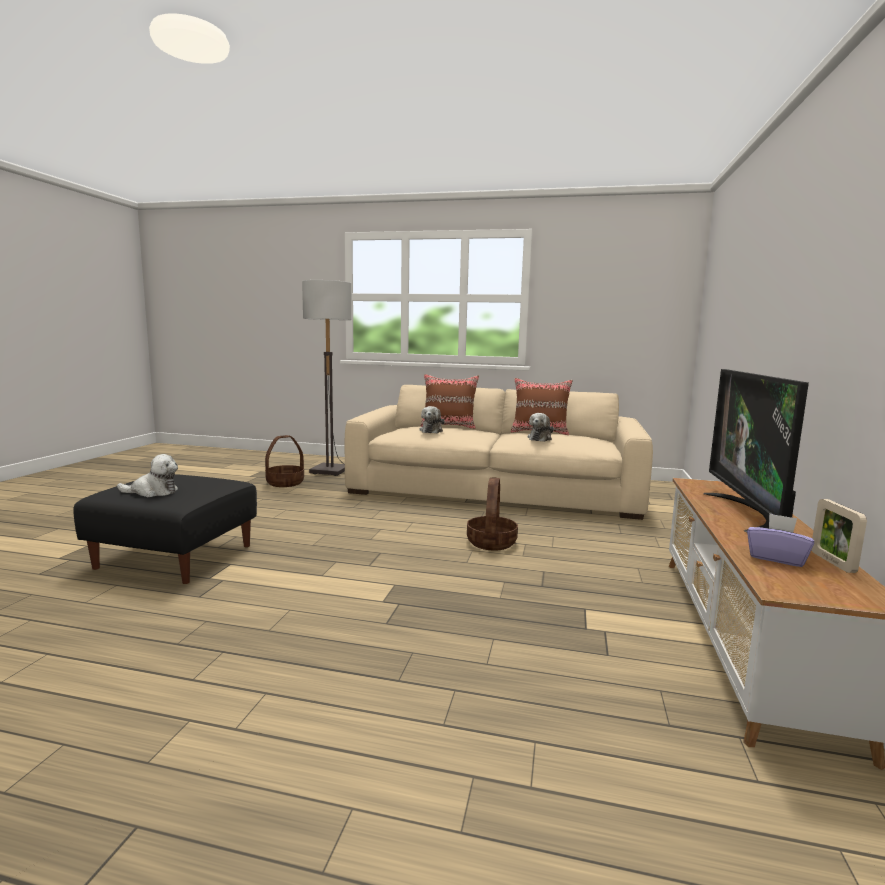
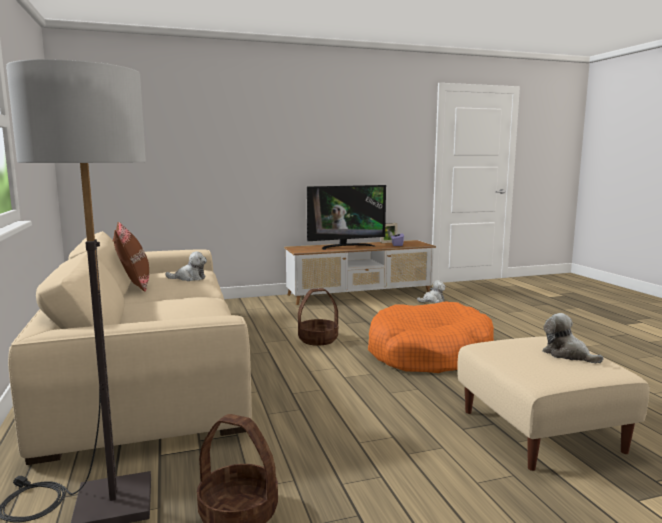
camera: 120 degrees left, 0 degrees up
(174, 557) = (541, 431): black ottoman -> beige ottoman
(372, 578) = (429, 354): none -> orange dog bed
(431, 430) = (190, 309): plush toy -> plush toy (432, 300)
(449, 426) = (127, 314): brown pillow -> none

